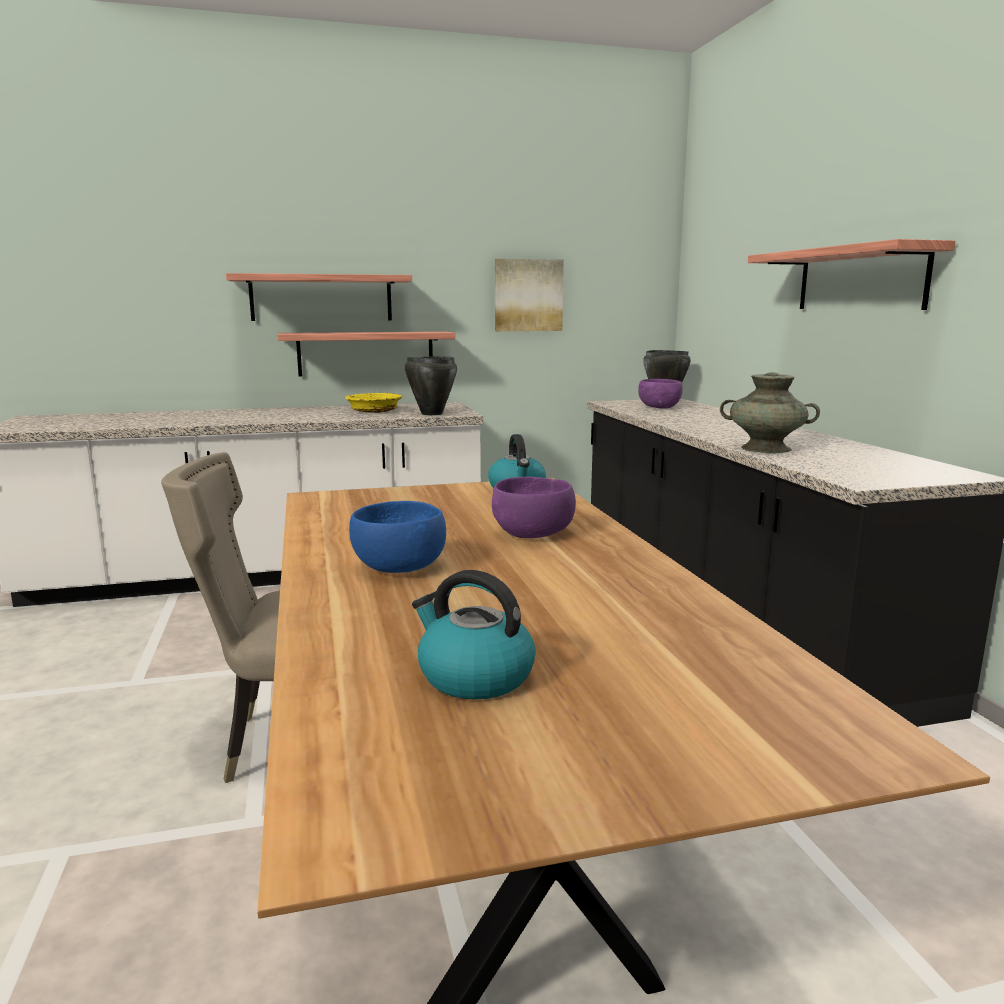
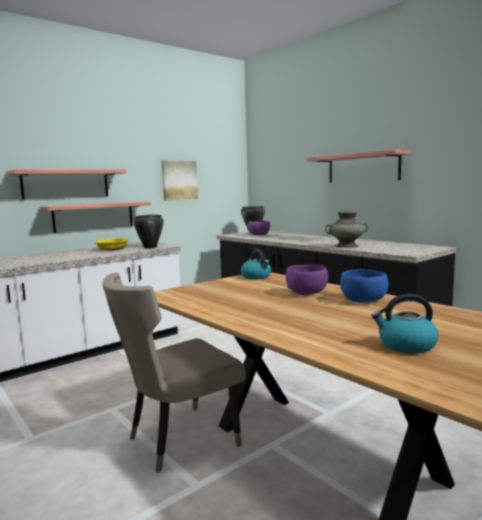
camera: 25 degrees left, 5 degrees down
(400, 568) = (280, 315): blue bowl -> blue bowl (364, 300)

